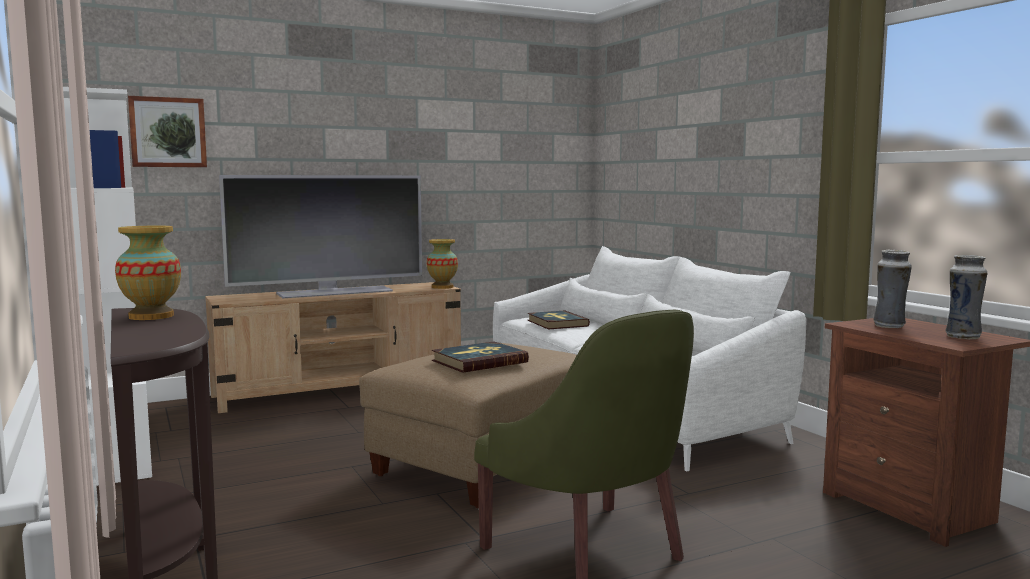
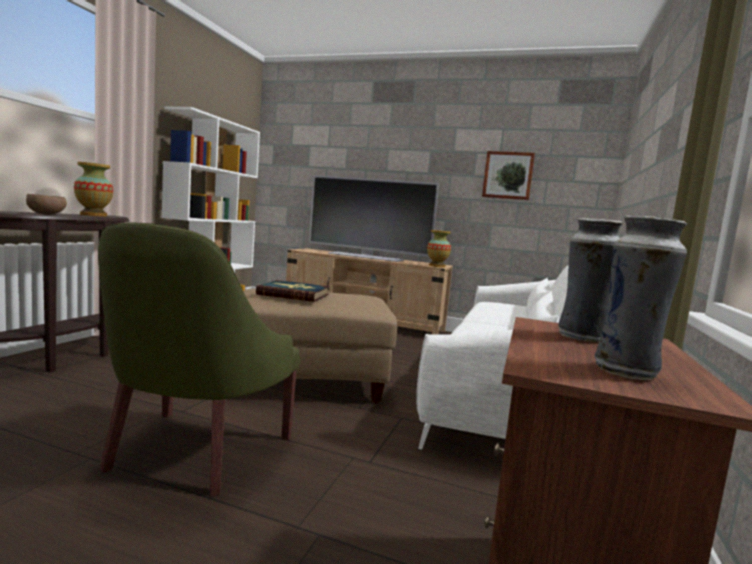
camera: 45 degrees right, 0 degrees up
(168, 132) = (301, 151): picture -> picture (508, 175)
(176, 331) = (47, 214): none -> brown bowl
(557, 323) = (495, 307): book -> none

